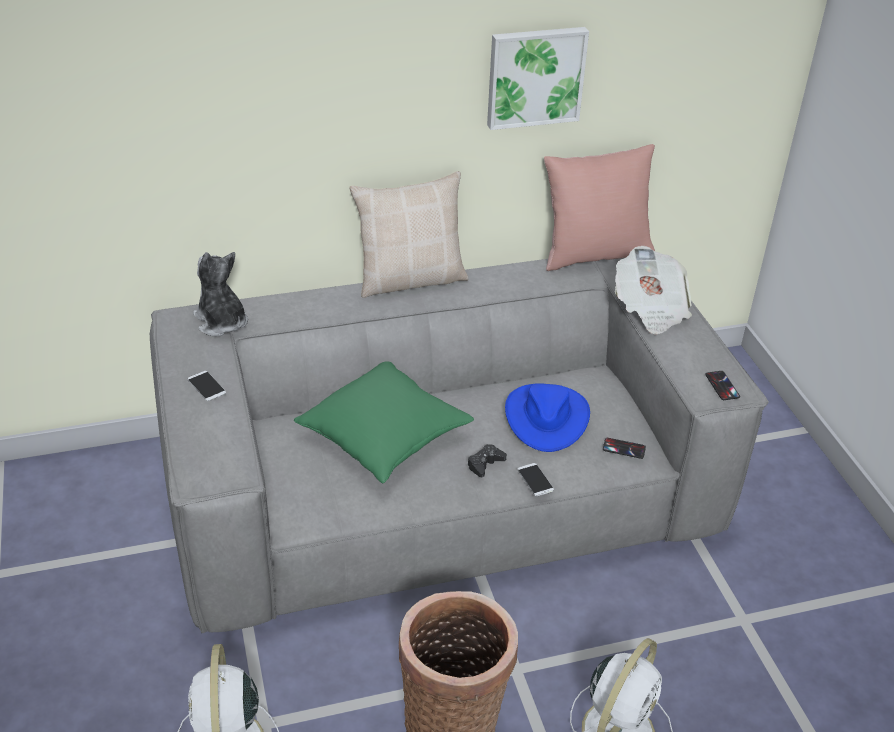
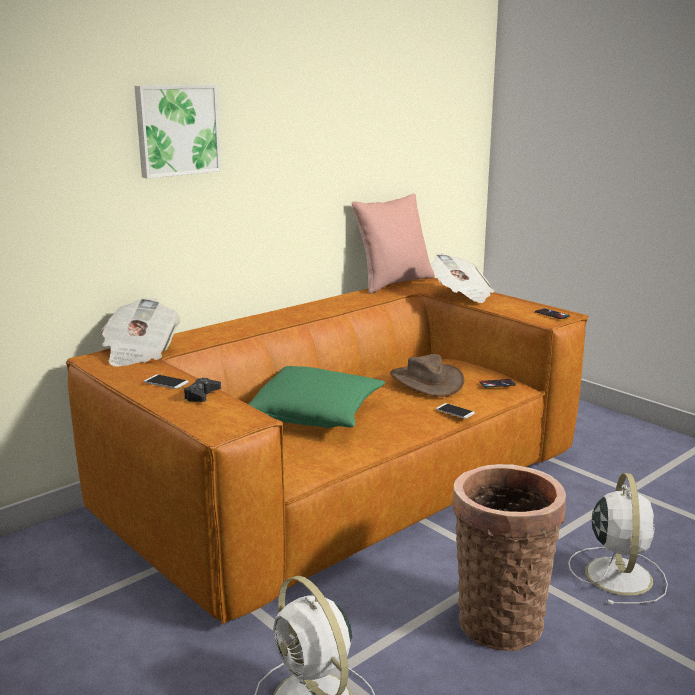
camera: 25 degrees left, 20 degrees down
(221, 322) = (139, 353): plush toy -> newspaper
(410, 279) = (274, 311): beige pillow -> none
(443, 490) = (347, 482): grey sofa -> brown sofa
(485, 464) = (410, 411): black game controller -> black game controller (202, 395)
(535, 76) = (339, 134): picture -> picture (177, 130)
(546, 417) = (426, 381): blue hat -> brown hat

